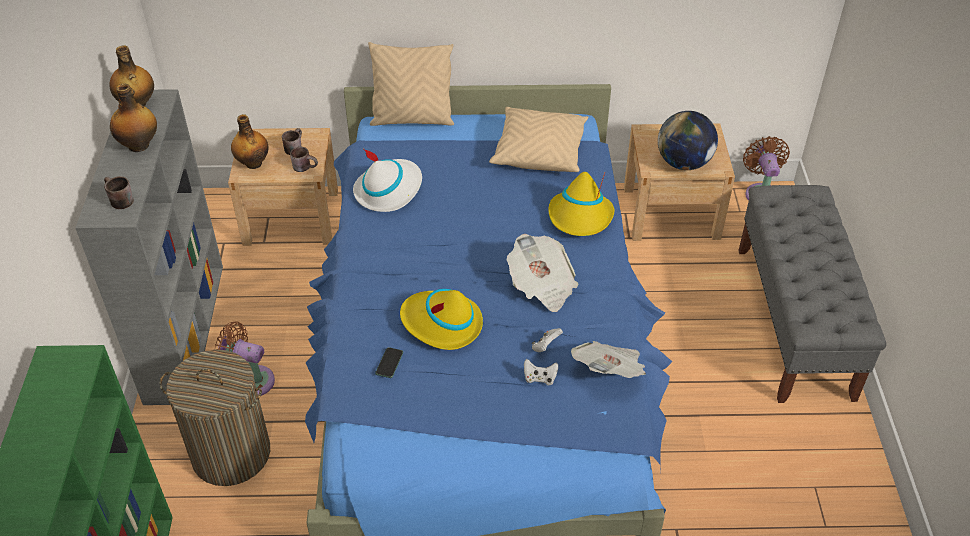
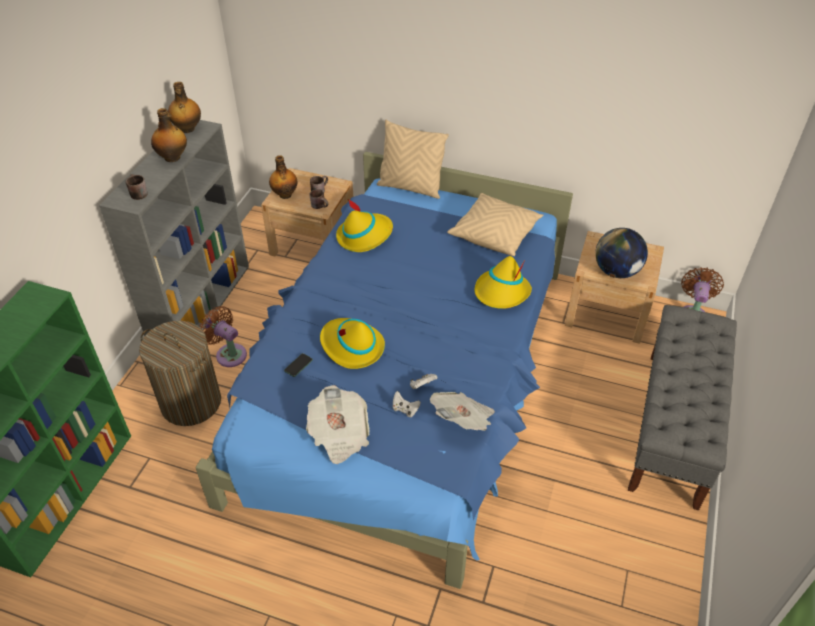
camera: 20 degrees right, 0 degrees up
(388, 190) = (364, 236): white hat -> yellow hat
(542, 286) = (443, 338): newspaper -> newspaper (339, 435)

